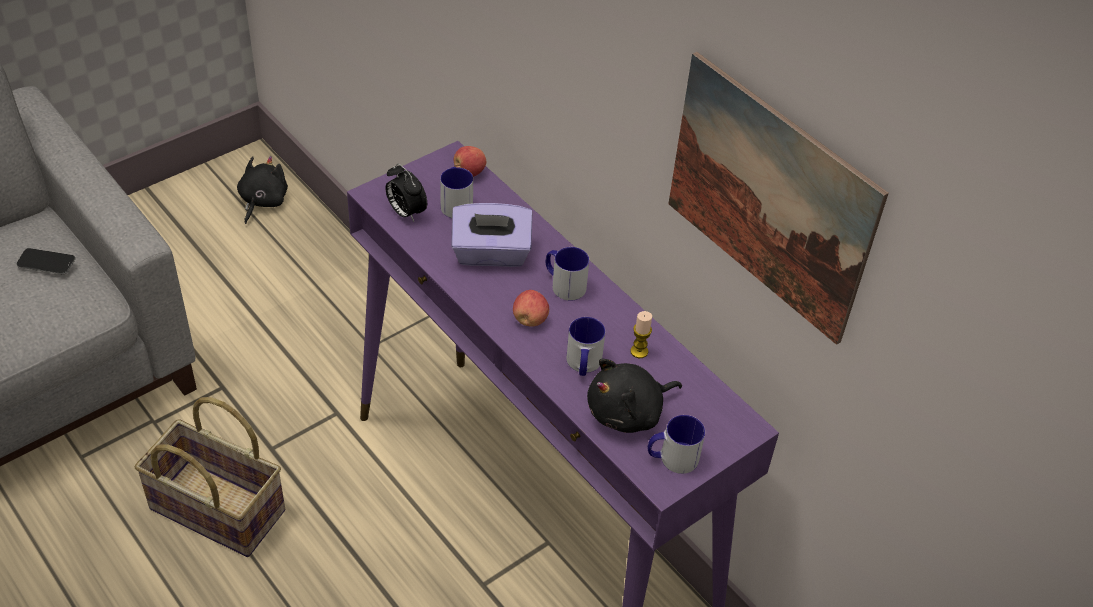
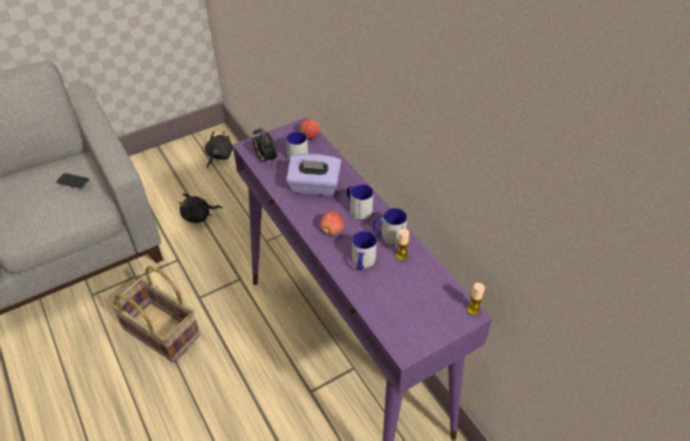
camera: 10 degrees right, 0 degrees up
(628, 412) = (388, 297): black plush toy -> black plush toy (199, 216)
(672, 458) = (414, 332): mug -> mug (388, 235)
(751, 421) = (473, 309): none -> candle
(769, 197) = (489, 151): picture -> none

